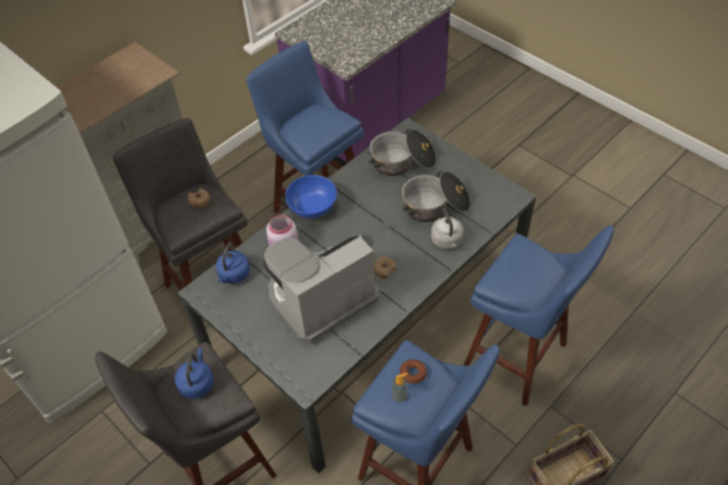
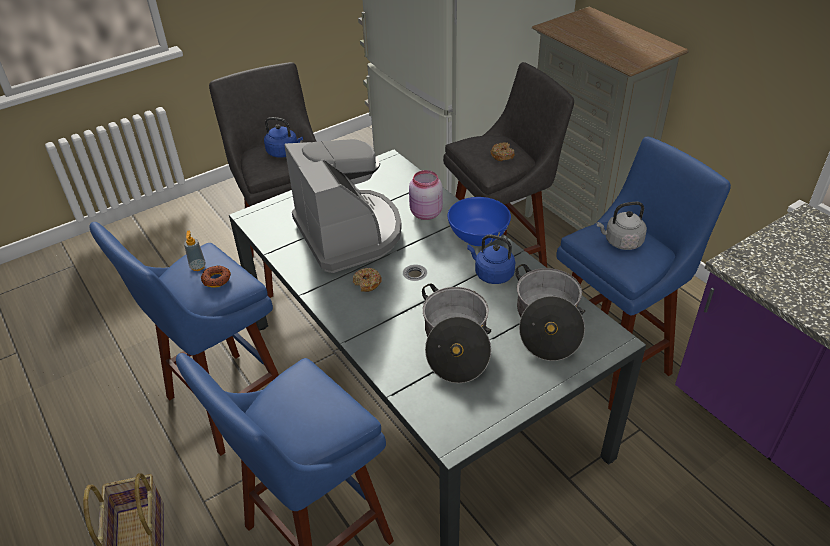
camera: 100 degrees right, 10 degrees down
(234, 275) = (401, 180): blue kettle -> blue kettle (492, 274)
(447, 241) = (391, 346): grey kettle -> grey kettle (621, 242)

